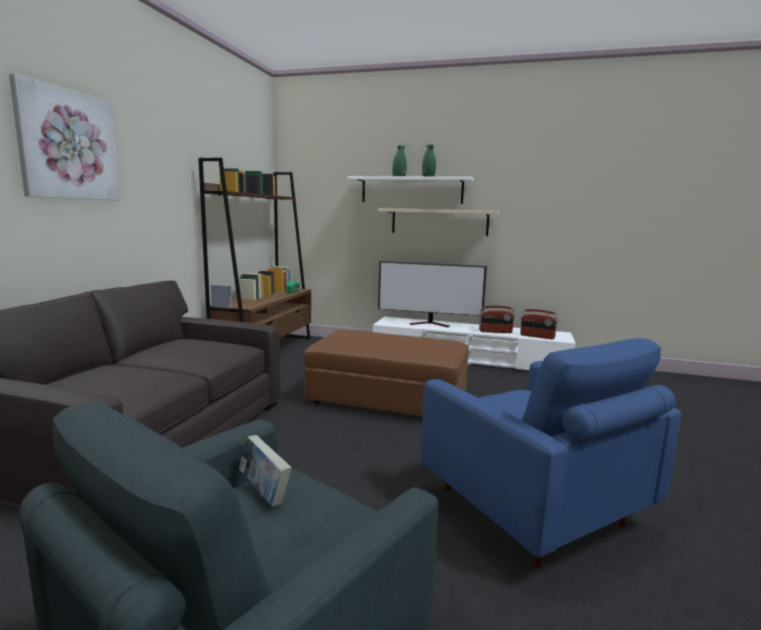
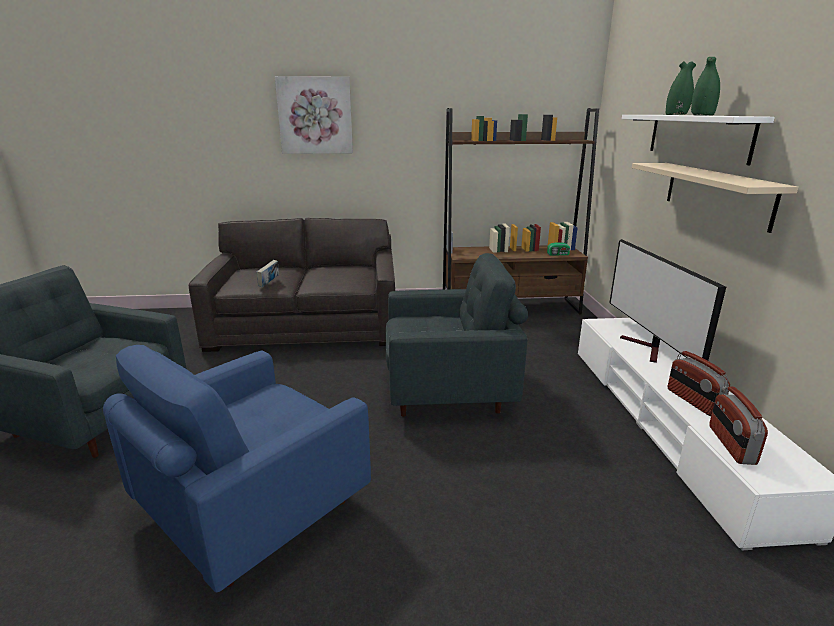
camera: 70 degrees right, 10 degrees up
(264, 493) = (122, 347): book -> book (269, 283)
(387, 399) = (449, 391): brown ottoman -> grey armchair

